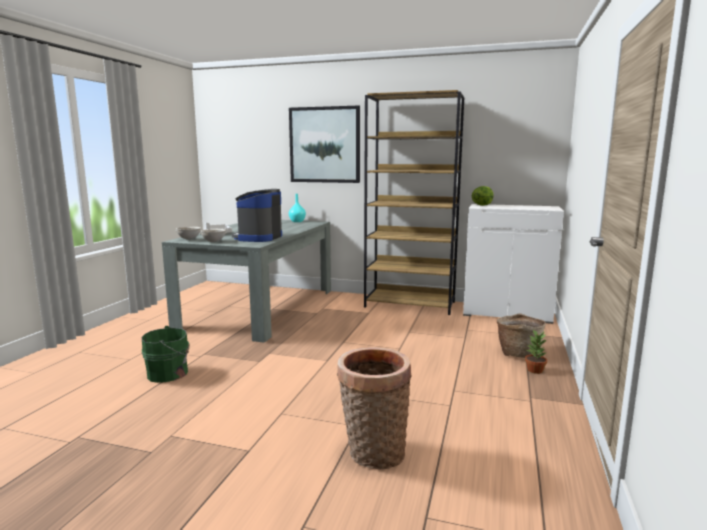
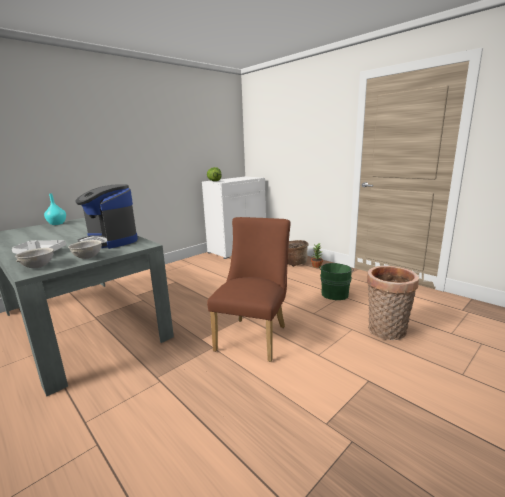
camera: 60 degrees left, 5 degrees up
(169, 373) = (182, 410): green bucket -> green bucket (335, 293)
(294, 373) = (254, 335): none -> brown chair
(324, 145) = (68, 138): picture -> none
(410, 304) = (183, 266): brown bookcase -> none

